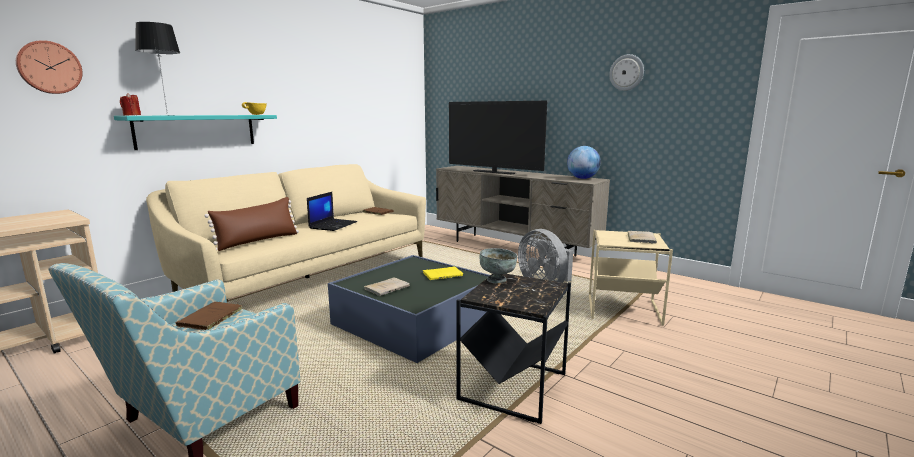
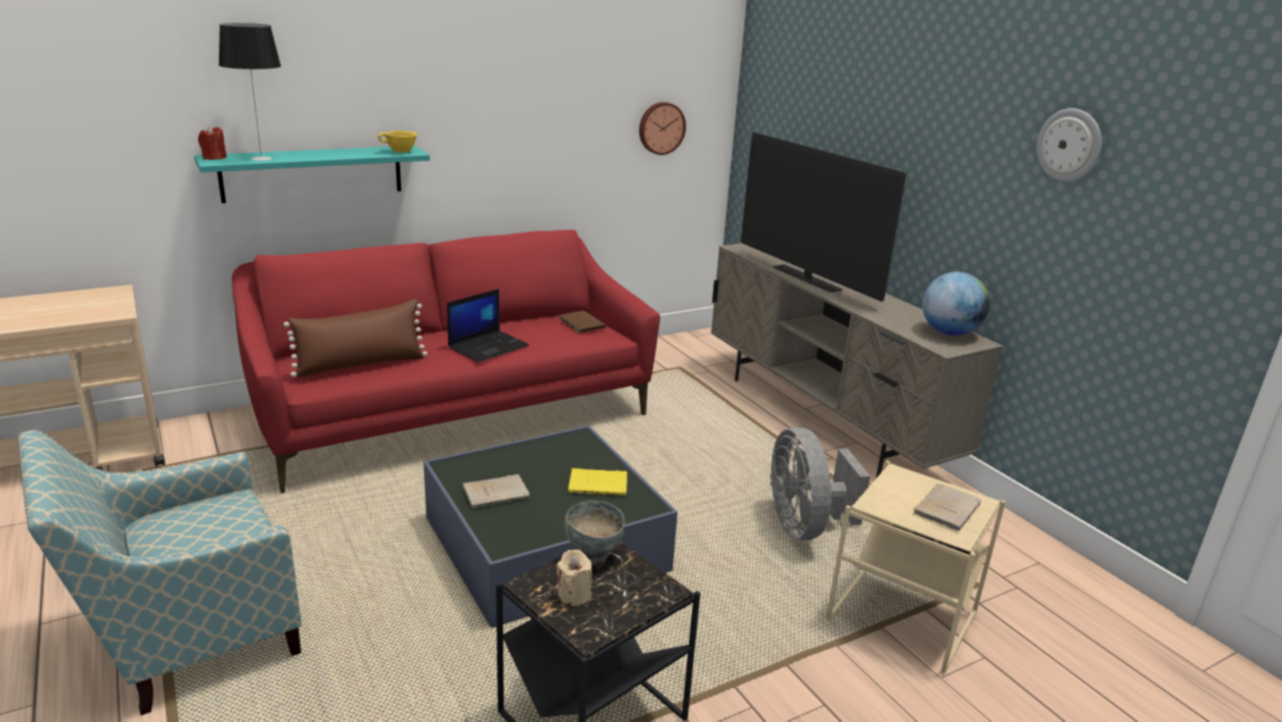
camera: 20 degrees right, 10 degrees up
(49, 67) = (111, 92): wall clock -> wall clock (661, 128)
(209, 318) = (205, 516): brown book -> none
(307, 278) = (453, 413): beige sofa -> red sofa
(507, 295) = (574, 595): none -> beige candle

